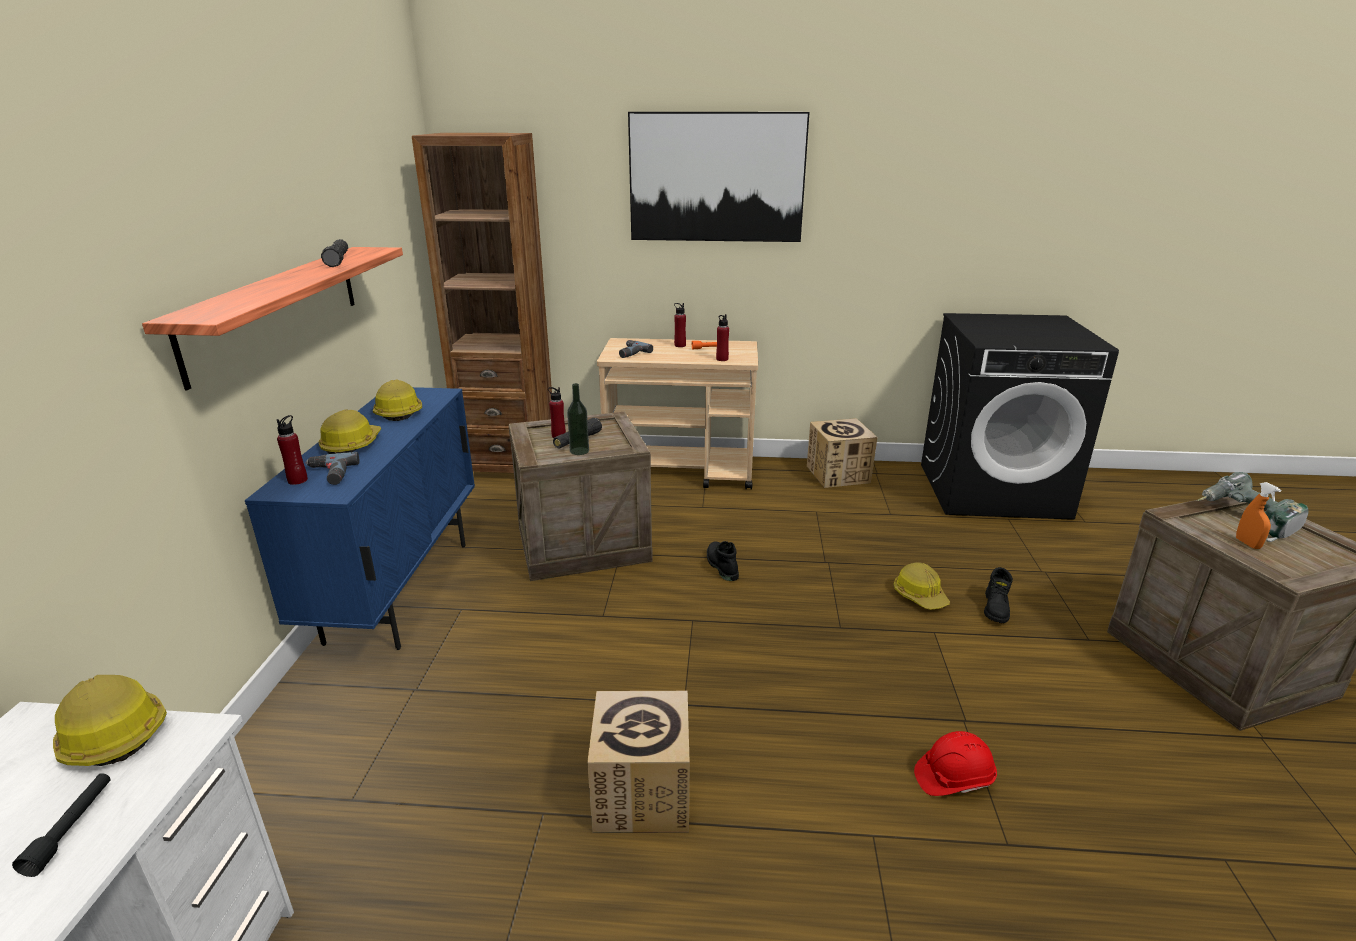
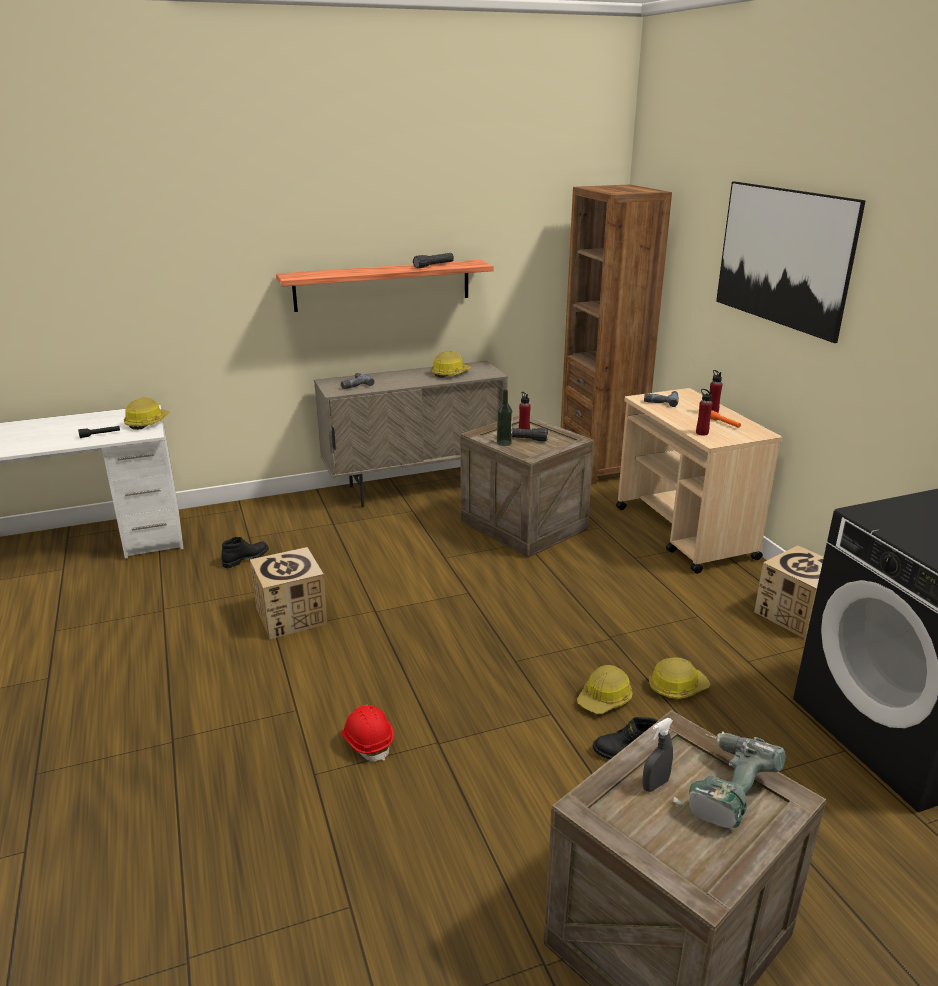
camera: 65 degrees right, 0 degrees up
(298, 480) = (341, 381): red bottle -> none
(351, 445) = (393, 378): hard hat -> hard hat (677, 687)
(401, 590) = (415, 487): blue cabinet -> beige cabinet
(721, 566) = (551, 587): black boot -> black boot (245, 558)
(1247, 543) = (655, 785): orange spray bottle -> grey spray bottle

